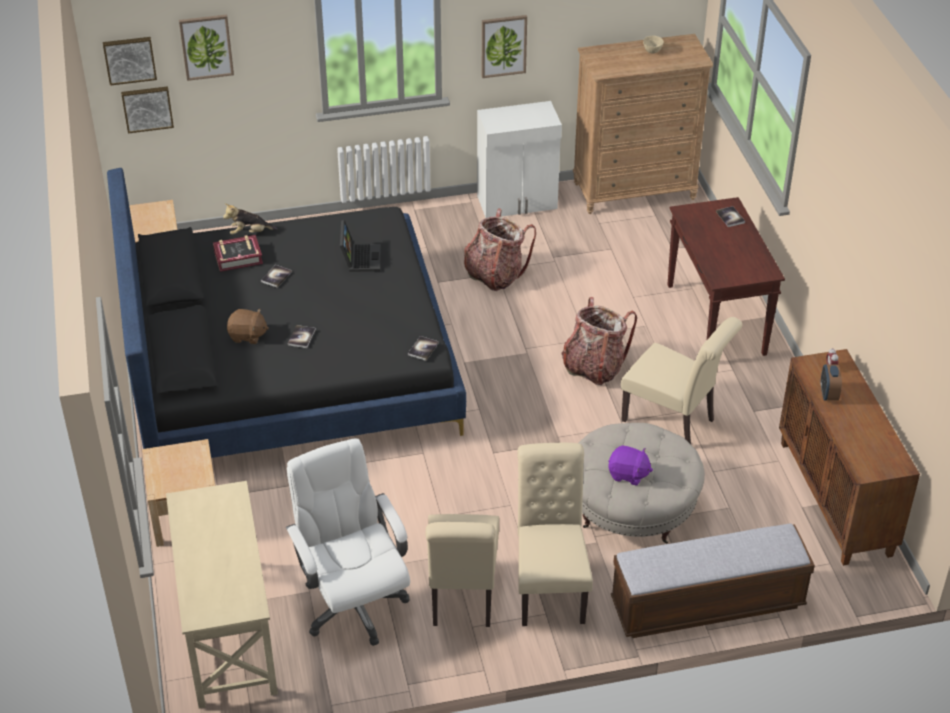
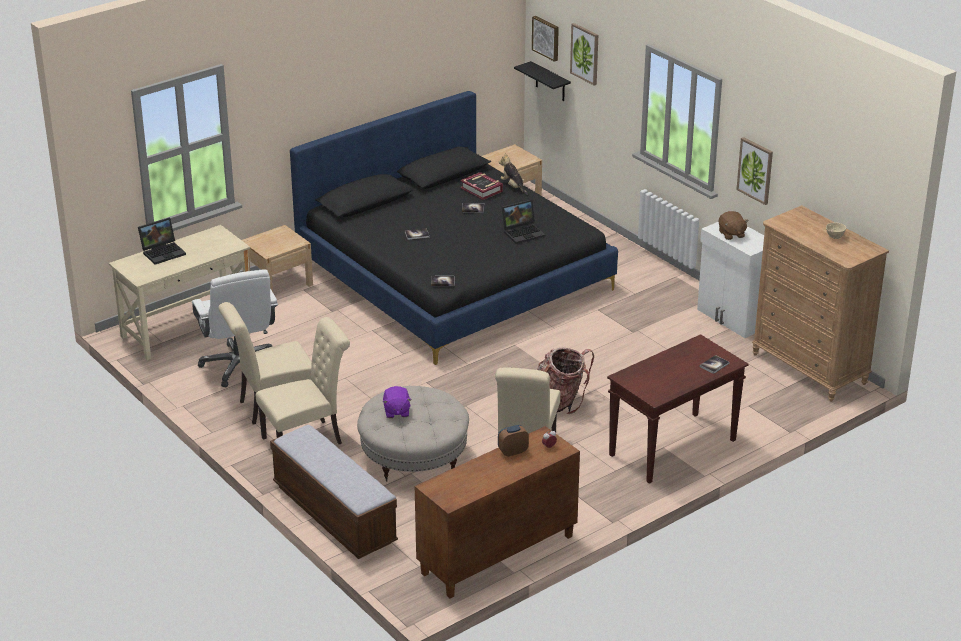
camera: 65 degrees right, 10 degrees down
(147, 108) = (550, 82): picture -> black shelf
(197, 567) = (163, 252): none -> laptop
(247, 336) = (403, 217): brown plush toy -> brown plush toy (731, 234)
(353, 604) = (239, 366): white office chair -> white office chair turned 120 degrees clockwise
(495, 275) = (630, 331): backpack -> none

